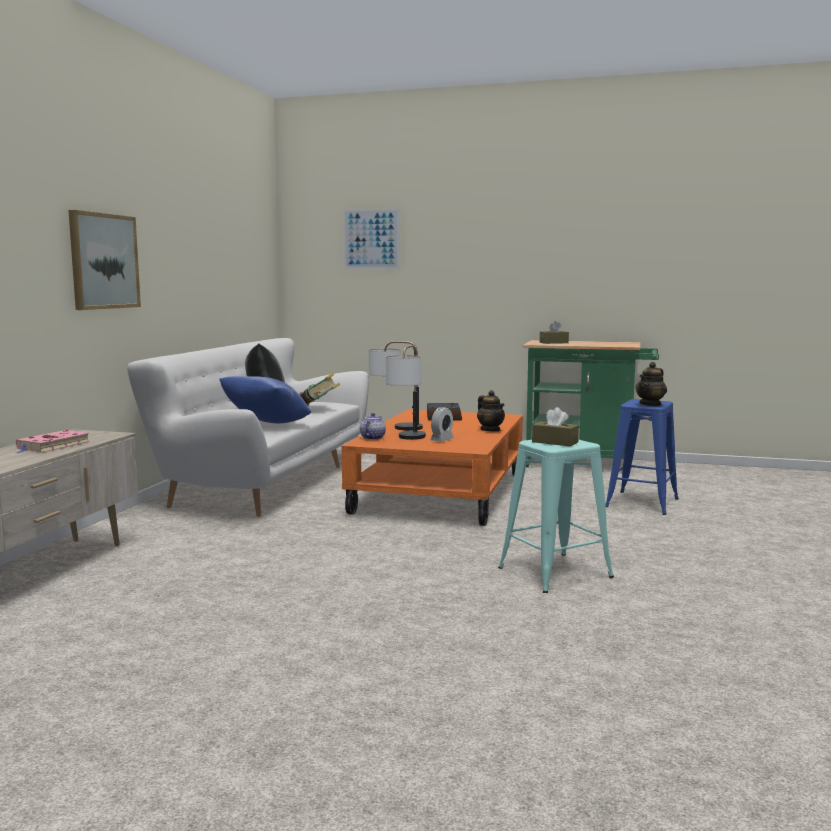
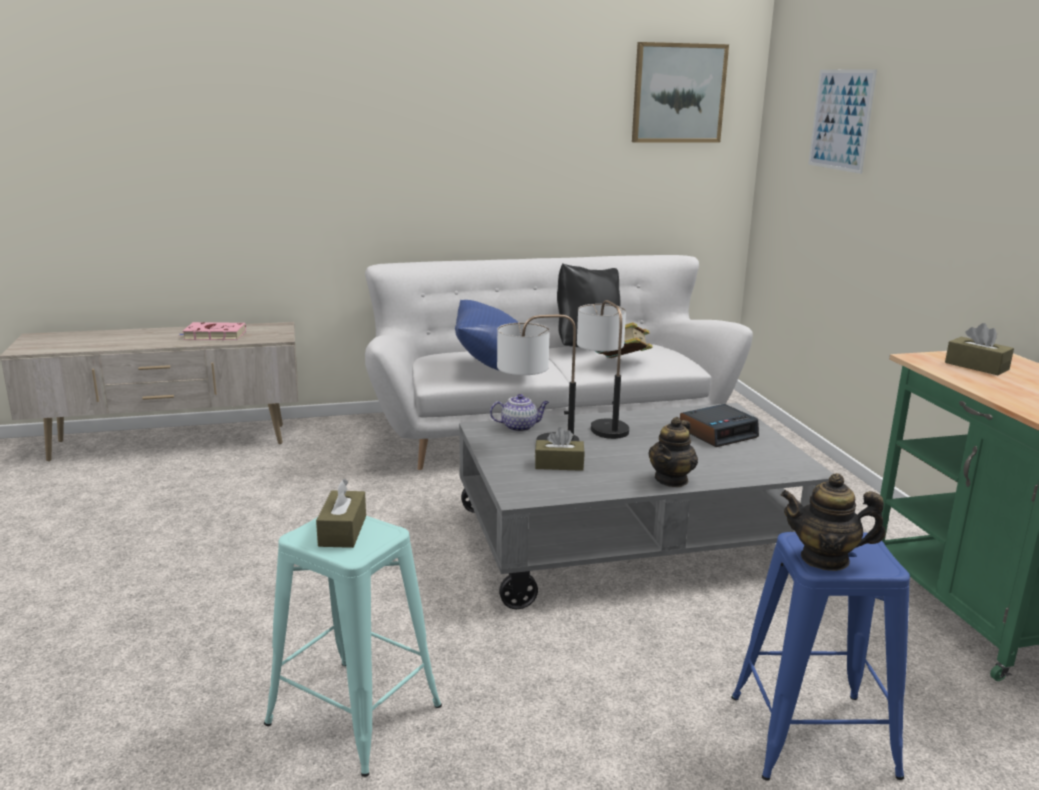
camera: 60 degrees right, 10 degrees up
(103, 261) = (363, 153): picture -> picture (678, 93)
(440, 492) = (630, 539): orange coffee table -> grey coffee table
(442, 440) = (559, 464): alarm clock -> brown tissue box

